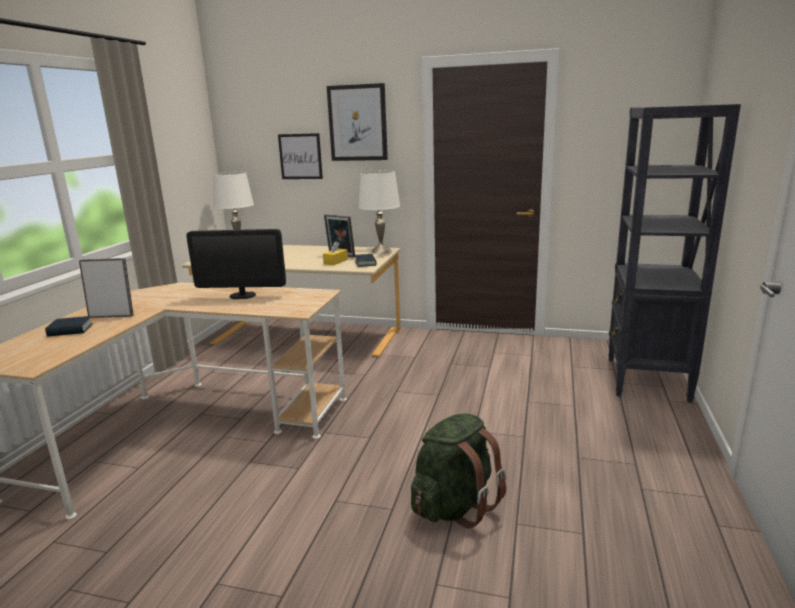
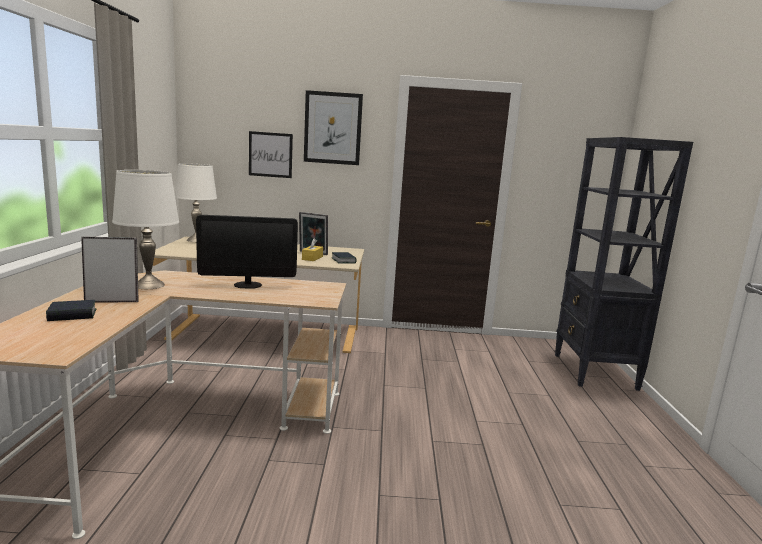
camera: 15 degrees left, 5 degrees down
(381, 251) = (349, 250): white table lamp -> white table lamp (149, 285)
(455, 505) = (496, 492): green backpack -> none

